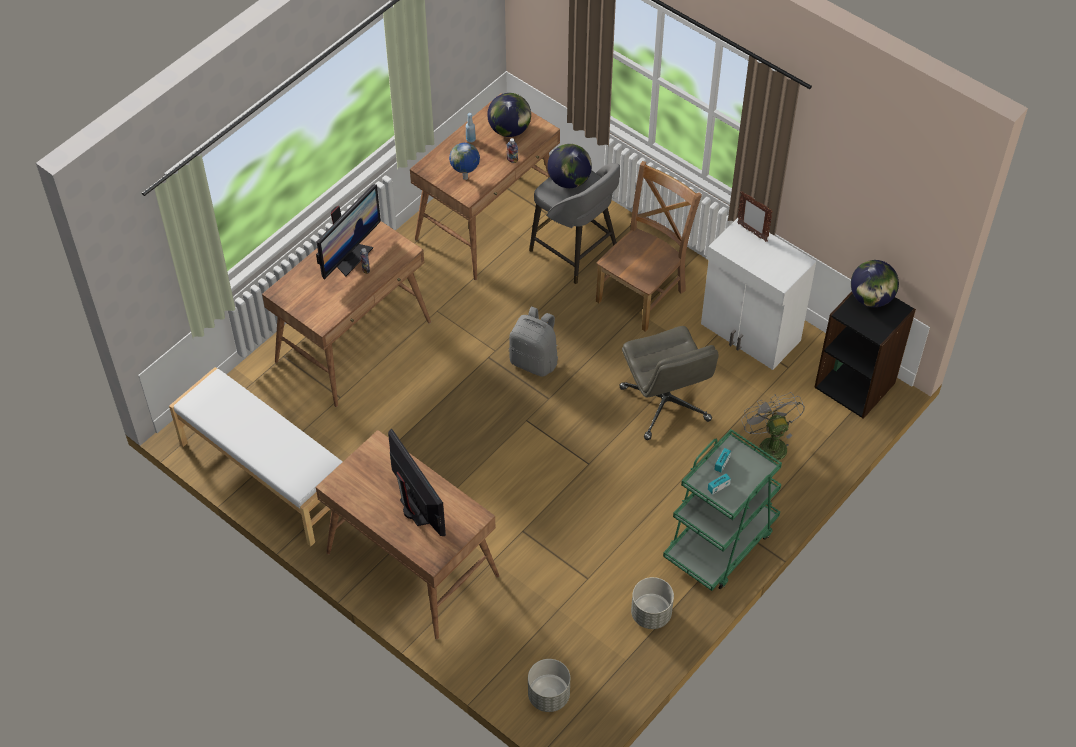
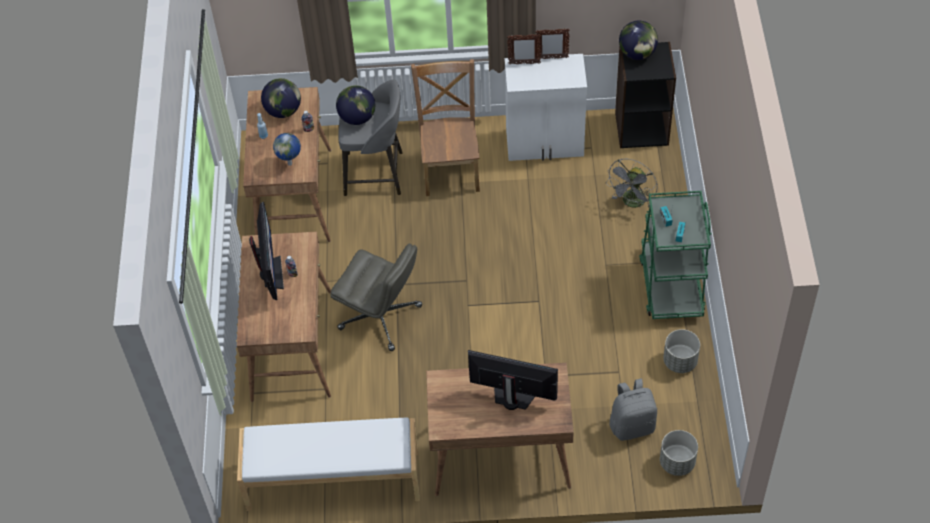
camera: 40 degrees left, 0 degrees up
(534, 361) = (430, 263): grey backpack -> grey backpack (632, 425)
(666, 405) = (544, 227): grey office chair -> grey office chair (381, 317)
(769, 444) = (632, 203): grey fan -> grey fan turned 90 degrees counterclockwise
(782, 245) = (552, 58): none -> picture frame

